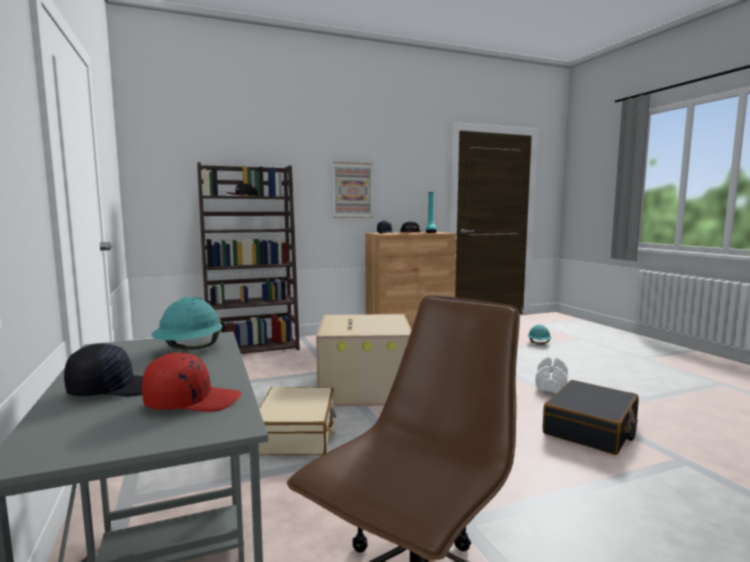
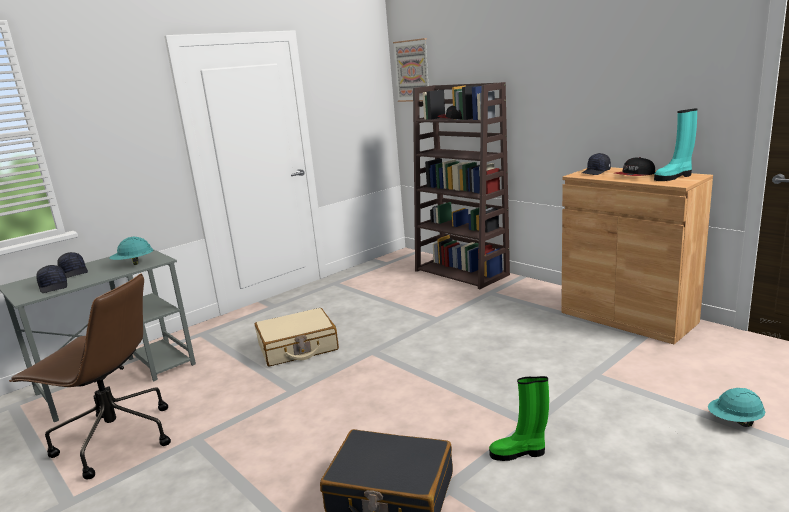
camera: 70 degrees right, 10 degrees up
(192, 401) = (54, 286): red cap -> black cap
(352, 190) = (584, 105): picture -> picture (412, 71)
(363, 387) = (407, 344): cardboard box -> none
(551, 386) = (519, 453): white dumbbell -> green boot

